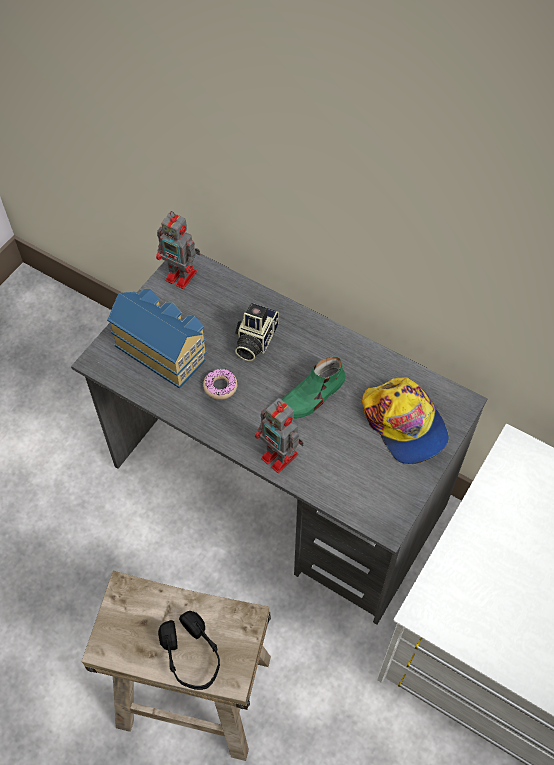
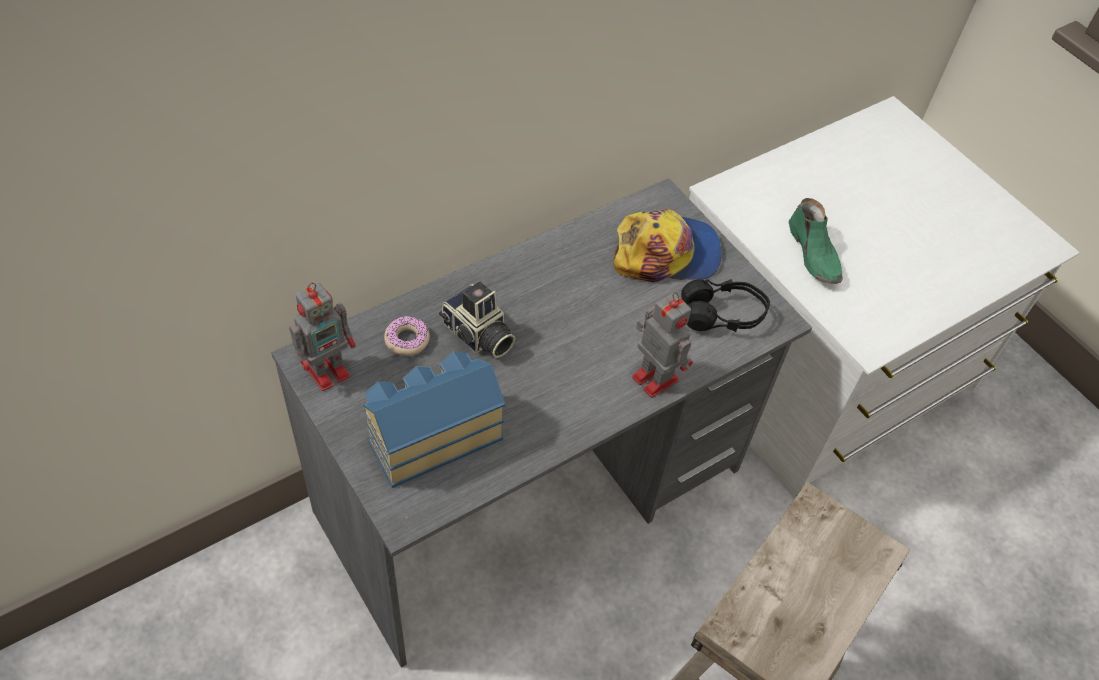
camera: 70 degrees left, 5 degrees down
(192, 655) = (838, 584): black headphones -> black headphones (722, 315)
(220, 386) = (525, 396): donut -> donut (407, 340)
(281, 457) = (653, 377): toy robot -> toy robot turned 105 degrees counterclockwise
(311, 397) = (588, 316): green shoe -> green shoe (814, 254)

